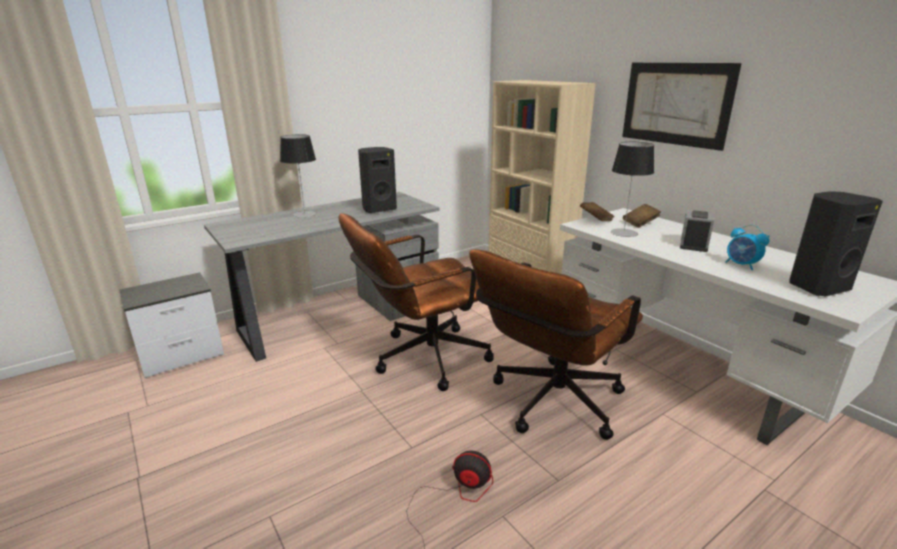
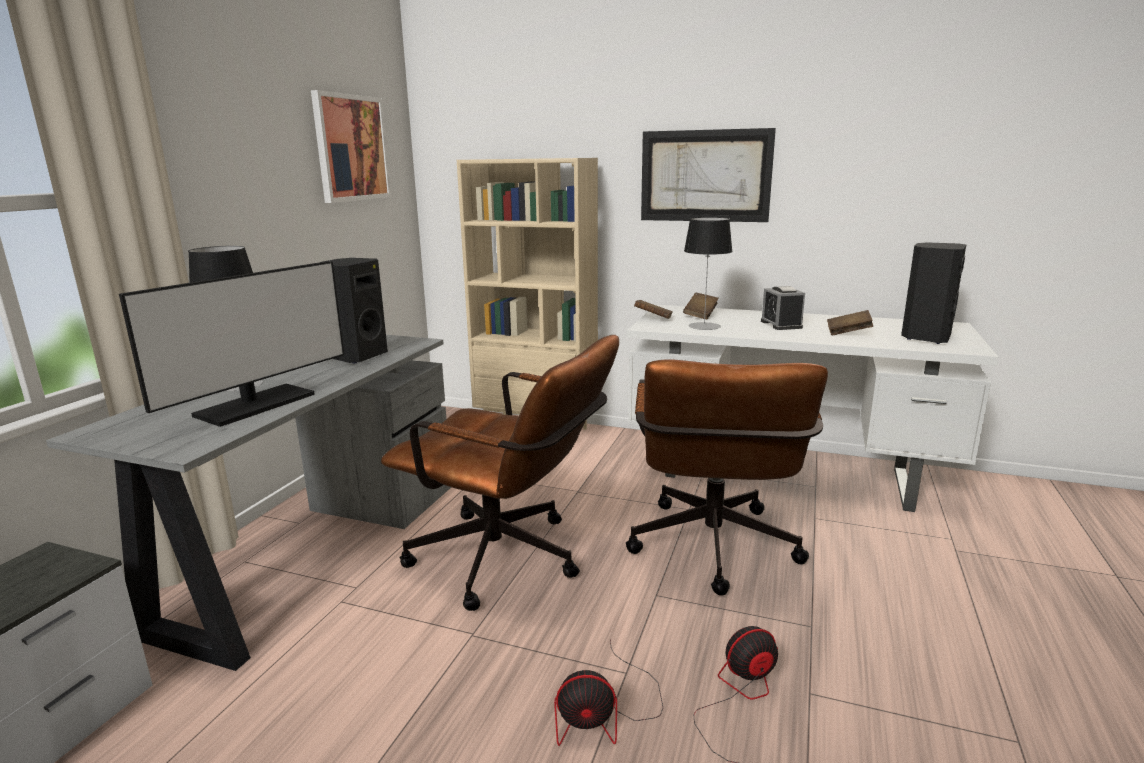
camera: 35 degrees left, 5 degrees down
(292, 227) = (256, 405): none -> monitor
(376, 461) = (605, 714): none -> fan
(422, 359) = (509, 561): brown office chair -> brown office chair turned 90 degrees counterclockwise
(432, 71) = (351, 148): none -> picture
(741, 265) = (848, 333): alarm clock -> brown book

